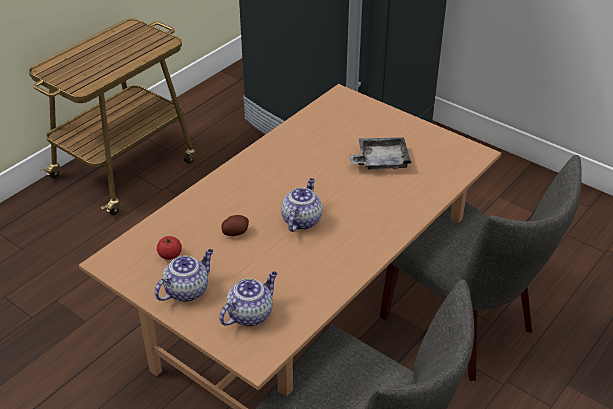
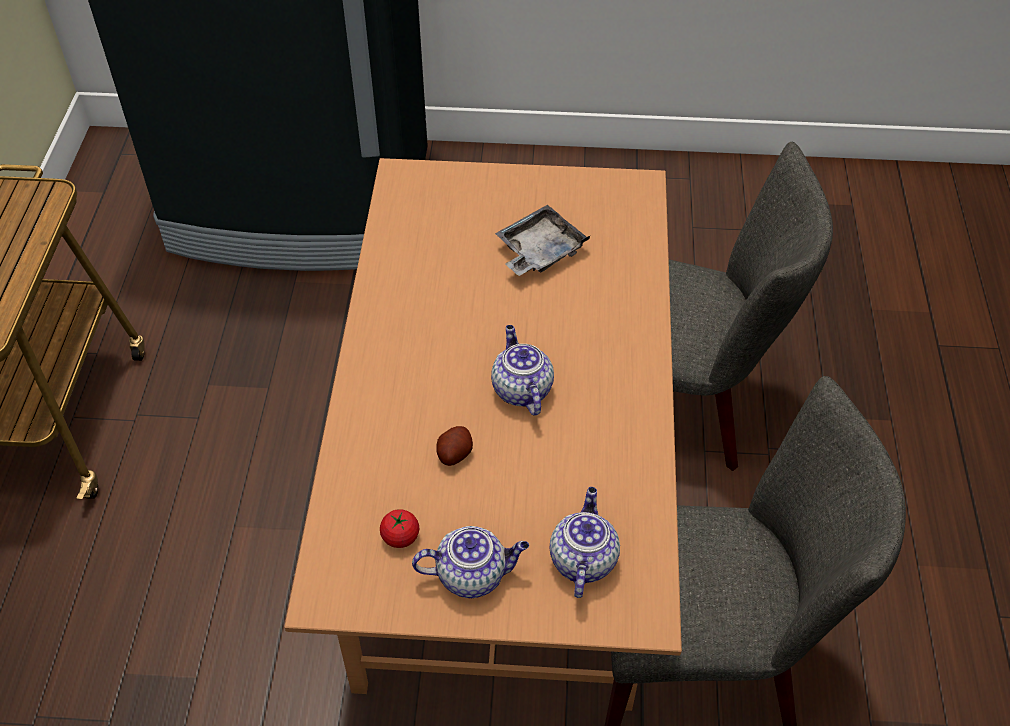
camera: 35 degrees left, 10 degrees up
(187, 290) = (472, 574): teapot -> teapot turned 75 degrees clockwise

